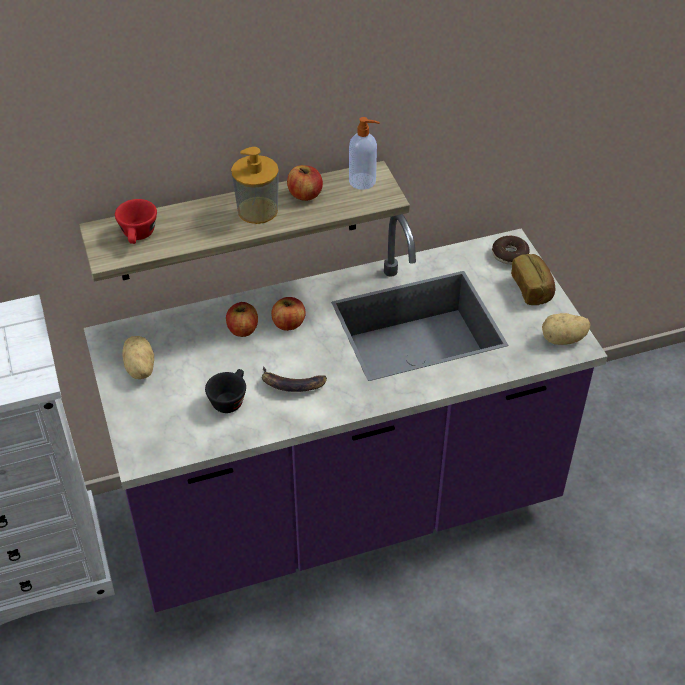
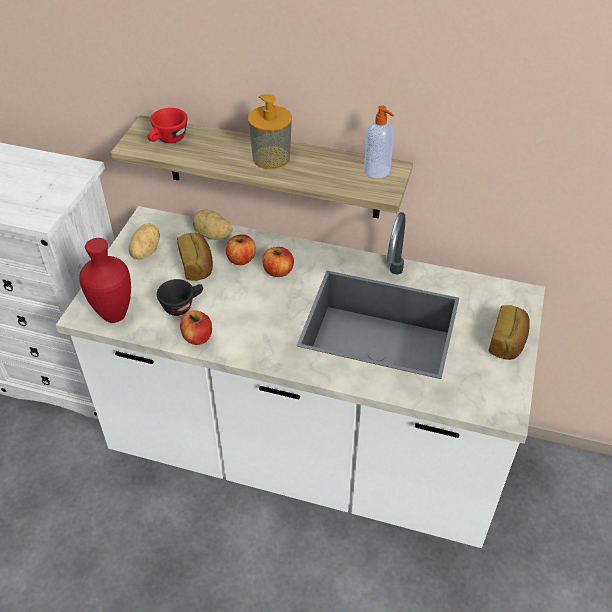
camera: 35 degrees right, 0 degrees up
(173, 443) = (114, 316): none -> red vase
(206, 356) = (197, 265): none -> bread
(291, 384) = (236, 318): banana -> none
(305, 194) = (320, 162): apple -> apple (197, 337)
(342, 509) = (306, 453): purple counter -> white counter
(510, 255) = (513, 304): donut -> none
(563, 340) = (496, 400): potato -> potato (213, 235)

